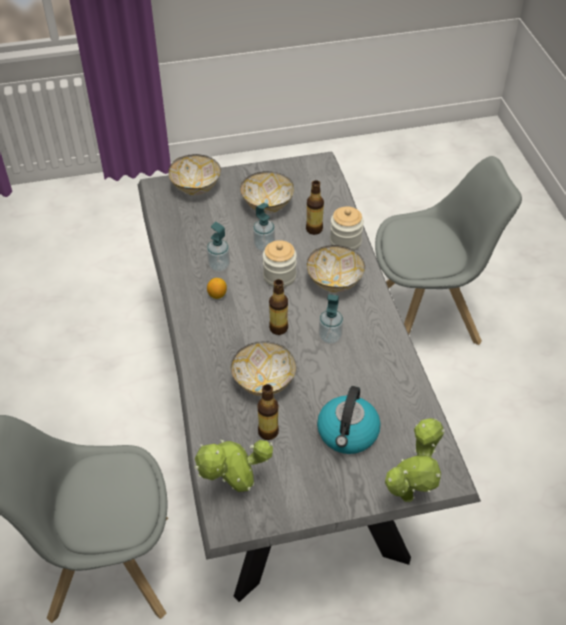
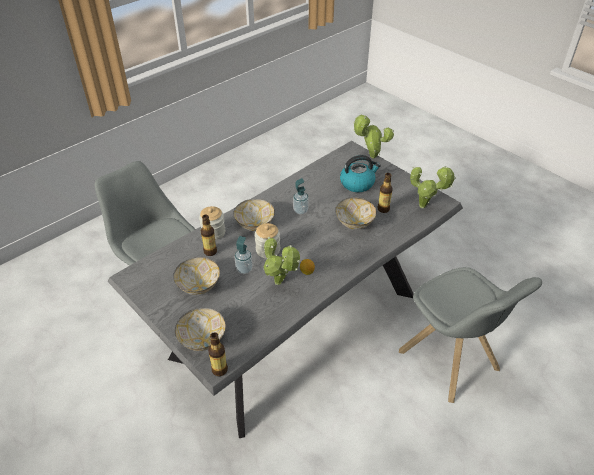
camera: 120 degrees left, 5 degrees down
(219, 266) = (280, 283): soap dispenser -> potted plant
(278, 328) = (311, 233): bottle -> bottle (219, 370)

